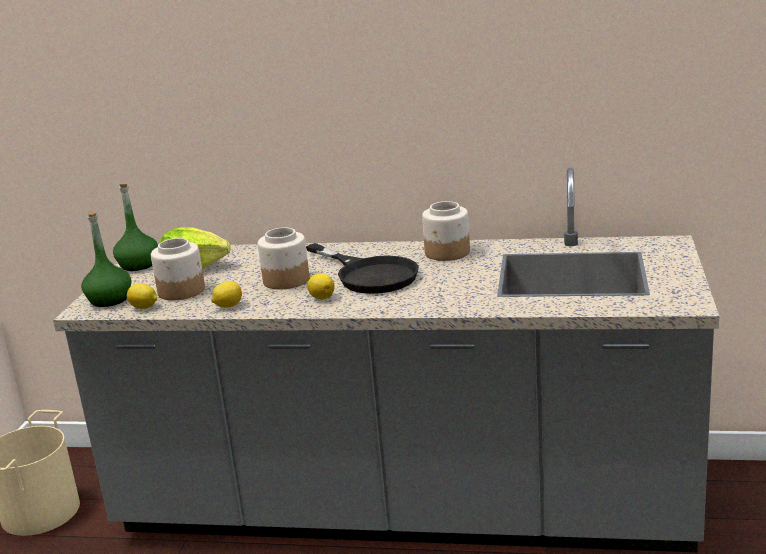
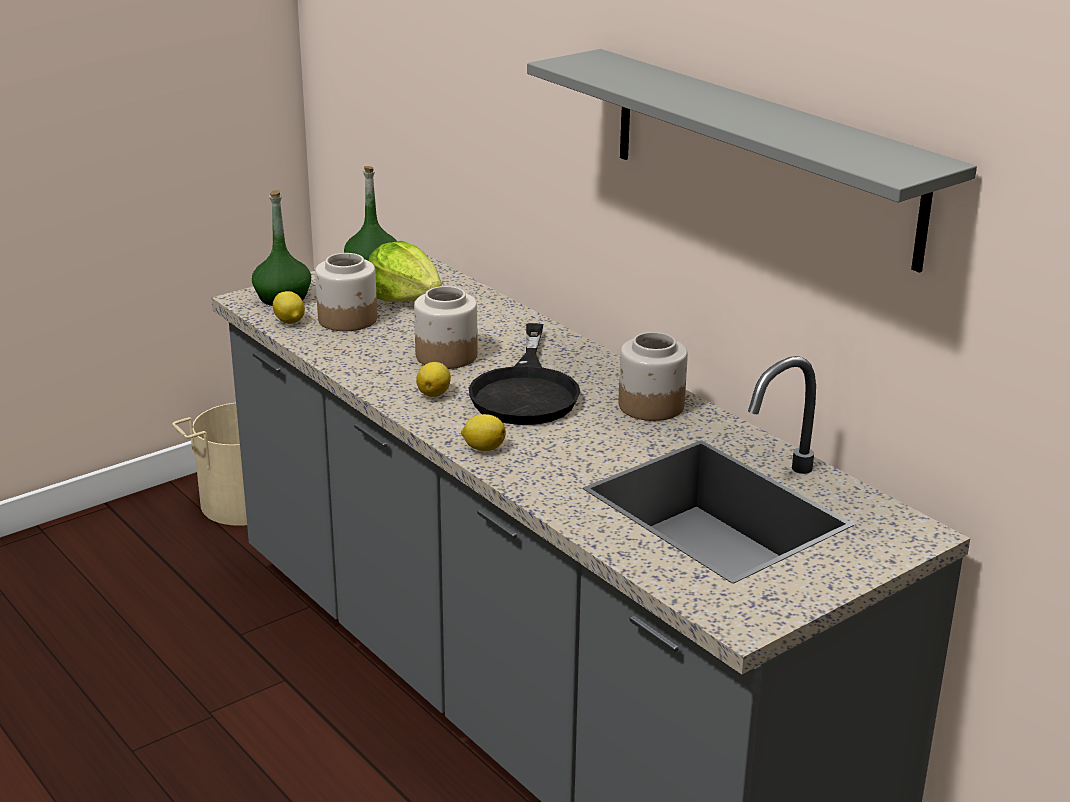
camera: 40 degrees right, 5 degrees up
(228, 306) = (348, 358): lemon -> lemon (483, 448)
(482, 60) = (762, 155): none -> grey shelf

